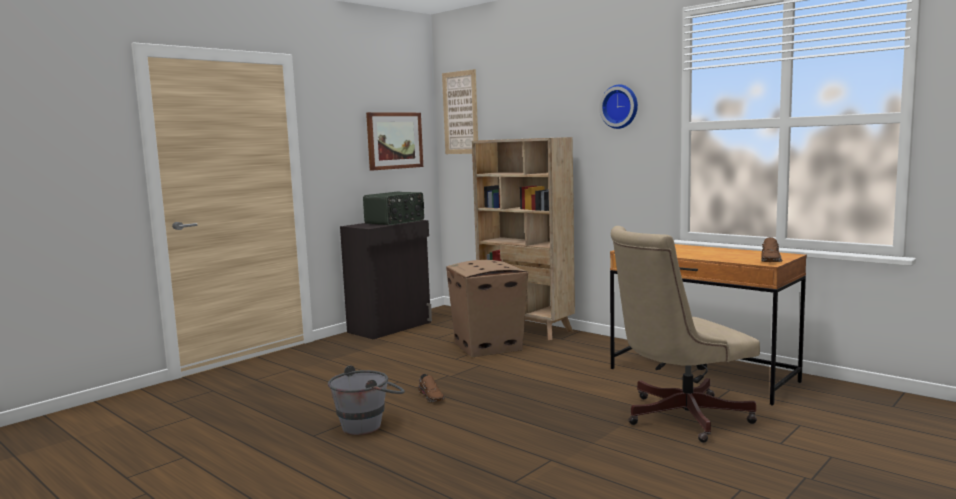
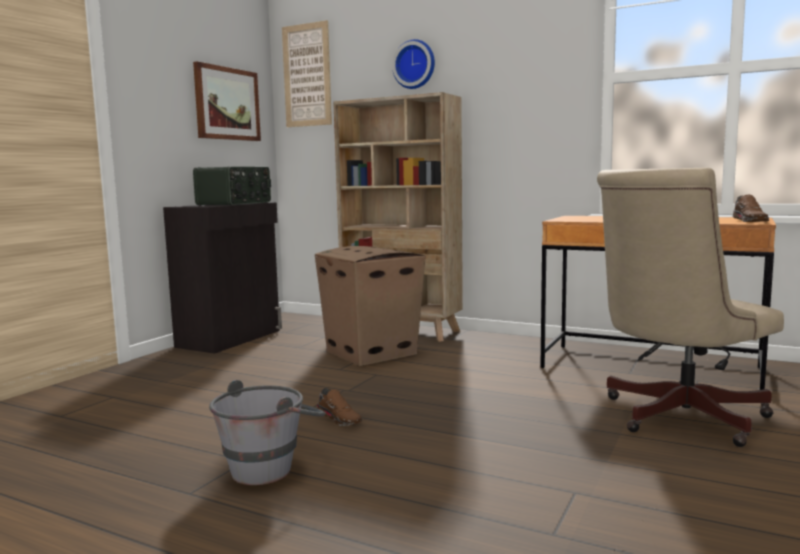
camera: 15 degrees left, 0 degrees up
(620, 106) = (523, 58): wall clock -> wall clock (415, 65)

